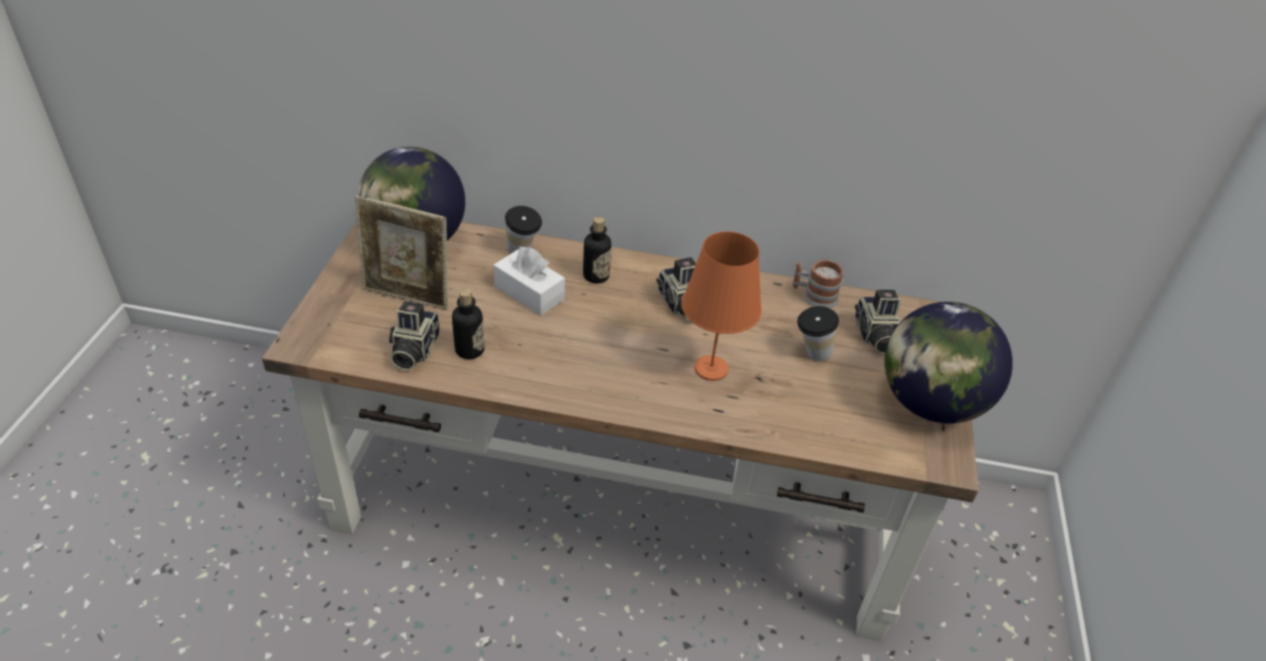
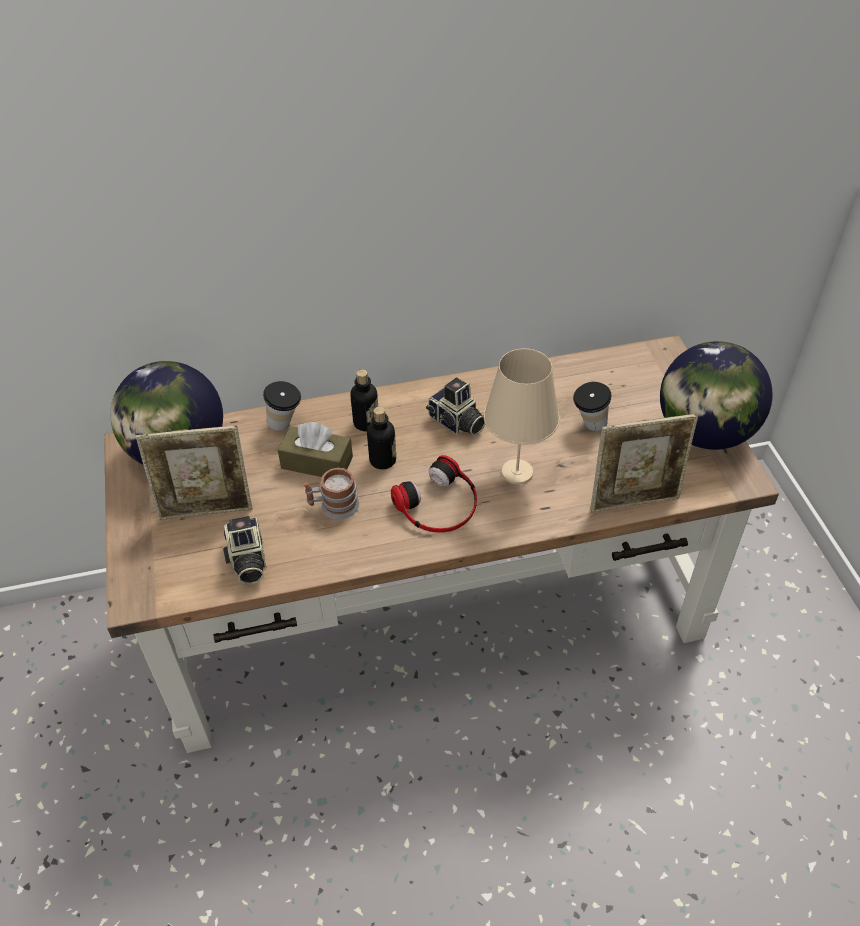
camera: 20 degrees left, 5 degrees up
(469, 350) = (299, 539): bottle -> bottle (382, 460)
(529, 293) = (317, 462): white tissue box -> brown tissue box
(616, 368) = (439, 504): none -> headphones
(711, 368) = (516, 472): orange table lamp -> beige table lamp
(814, 296) = (561, 372): mug -> mug (333, 506)
(814, 438) = (634, 501): none -> picture frame
(874, 336) = (628, 389): camera -> none

